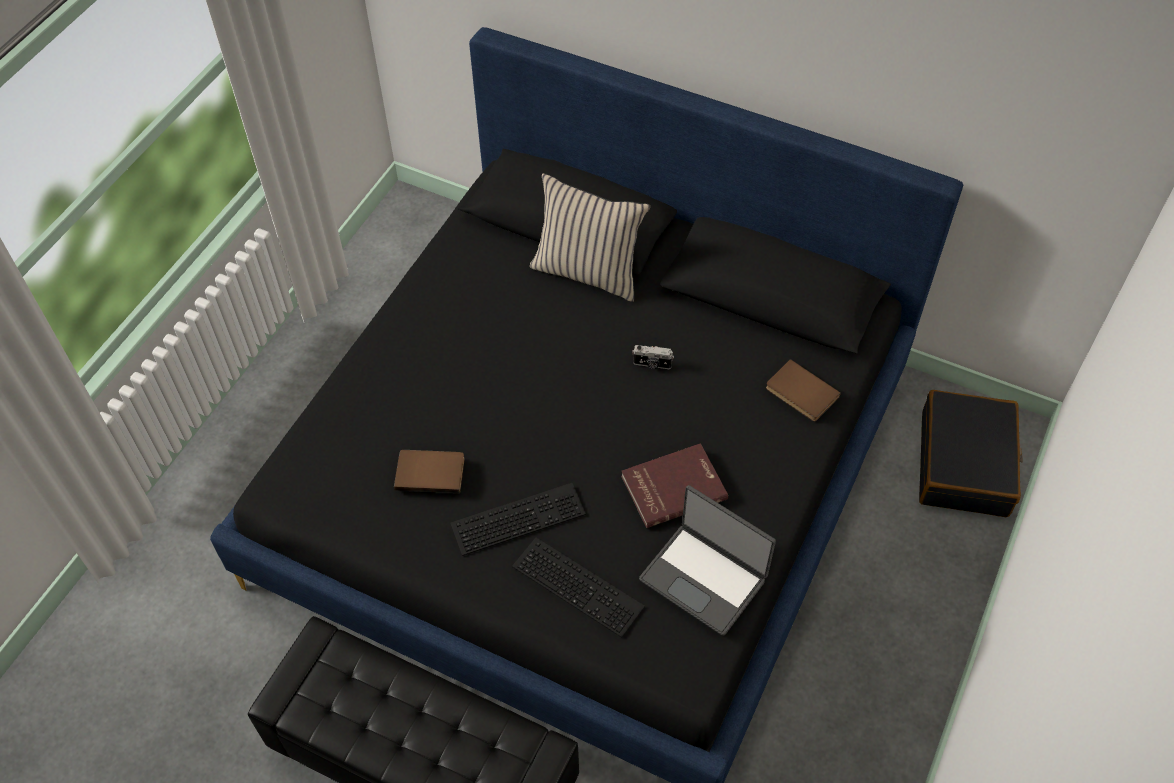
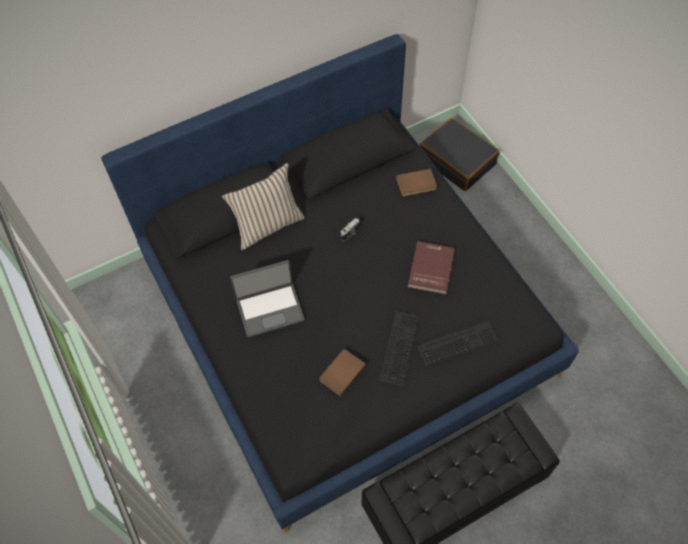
camera: 55 degrees left, 5 degrees up
(704, 578) = (490, 287): laptop -> laptop (270, 309)

